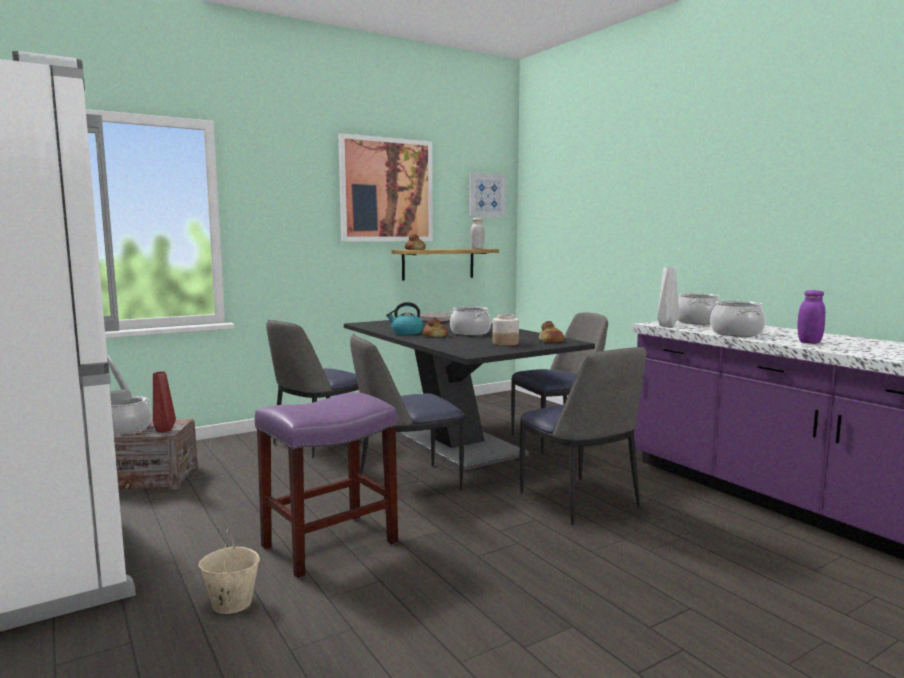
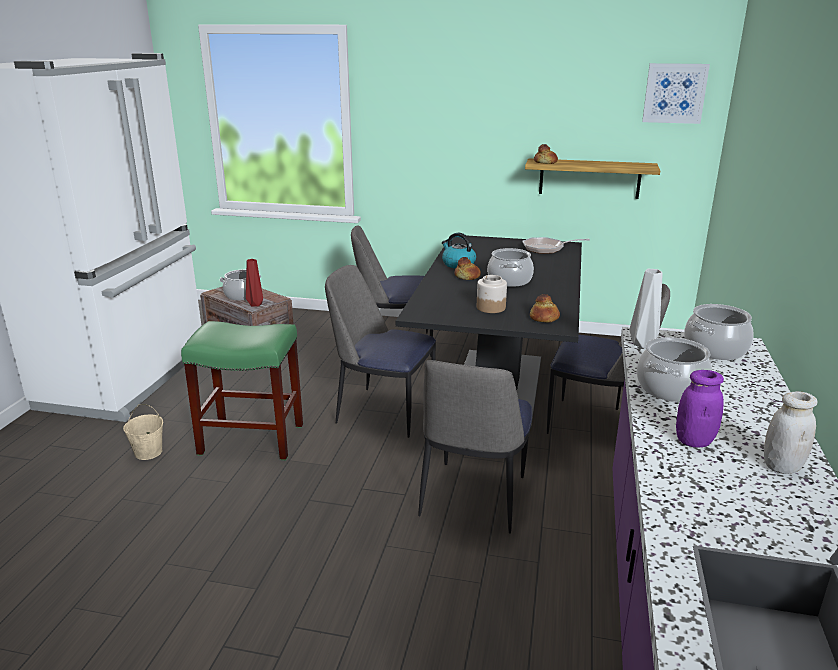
camera: 45 degrees right, 15 degrees up
(329, 545) = (250, 439): purple stool -> green stool
(386, 190) = (527, 89): picture -> none
(477, 248) = (642, 164): white jar -> white jar (782, 466)

